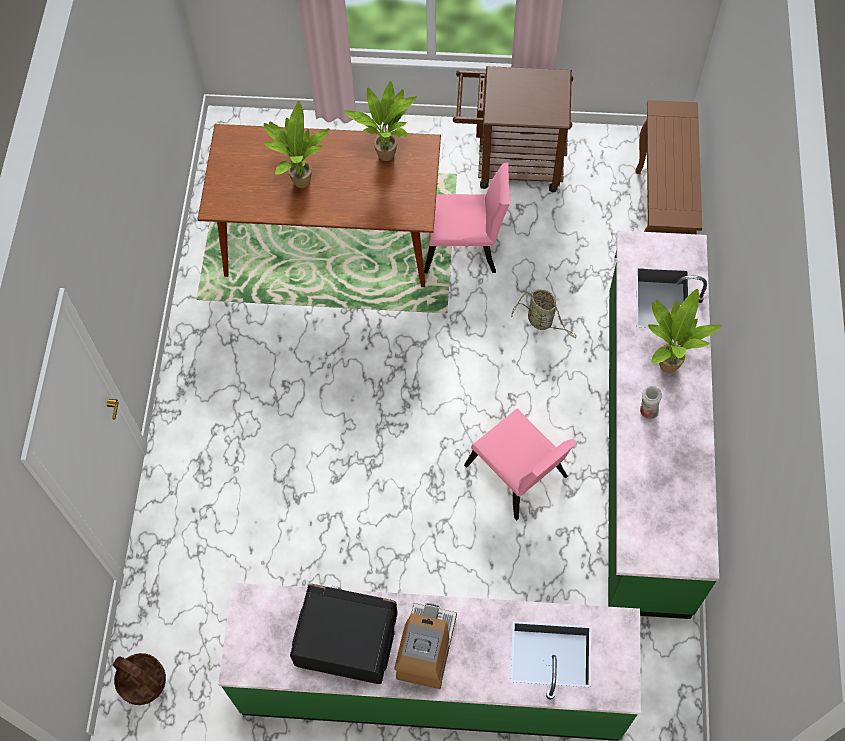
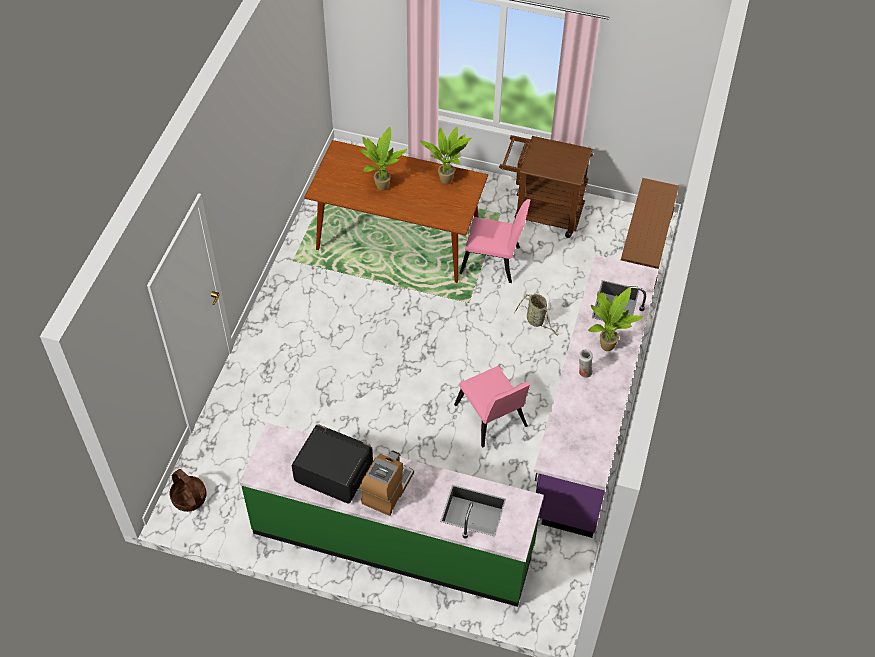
camera: 10 degrees right, 10 degrees down
(644, 449) = (588, 419): green counter -> purple counter

